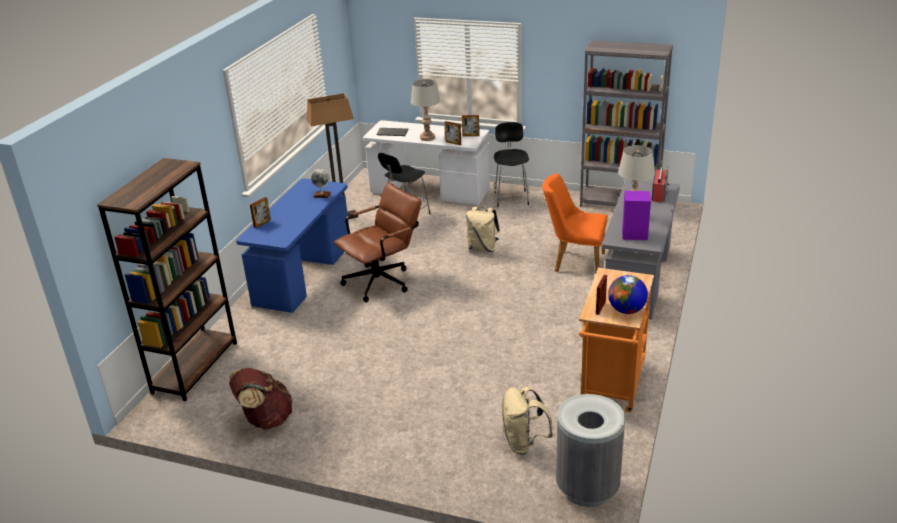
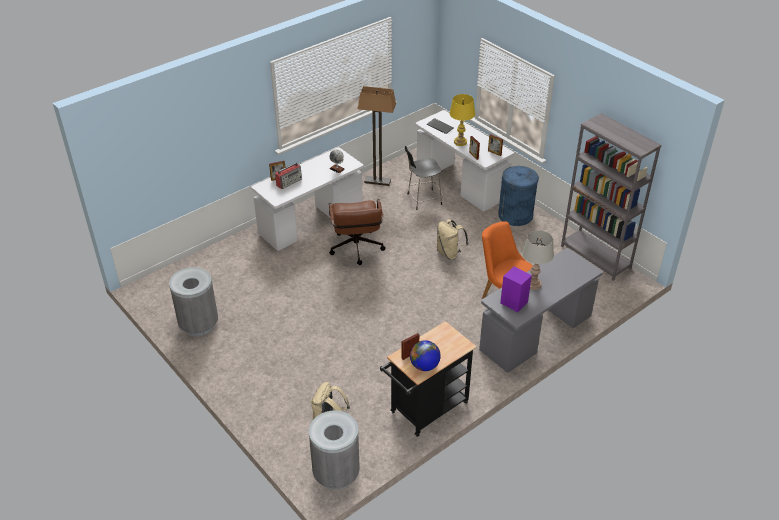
camera: 30 degrees right, 10 degrees up
(195, 367) = (191, 266): brown bookcase -> none
(265, 419) = (198, 324): brown backpack -> grey trash can
(303, 274) = (311, 221): blue desk -> white desk
(383, 280) = (356, 250): brown office chair -> brown office chair turned 90 degrees clockwise
(427, 138) = (460, 142): grey table lamp -> yellow table lamp
(511, 198) = (515, 215): black stool -> blue trash can
(611, 386) = (425, 411): orange cart -> black cart
(659, 194) = (575, 273): radio -> radio (289, 182)

